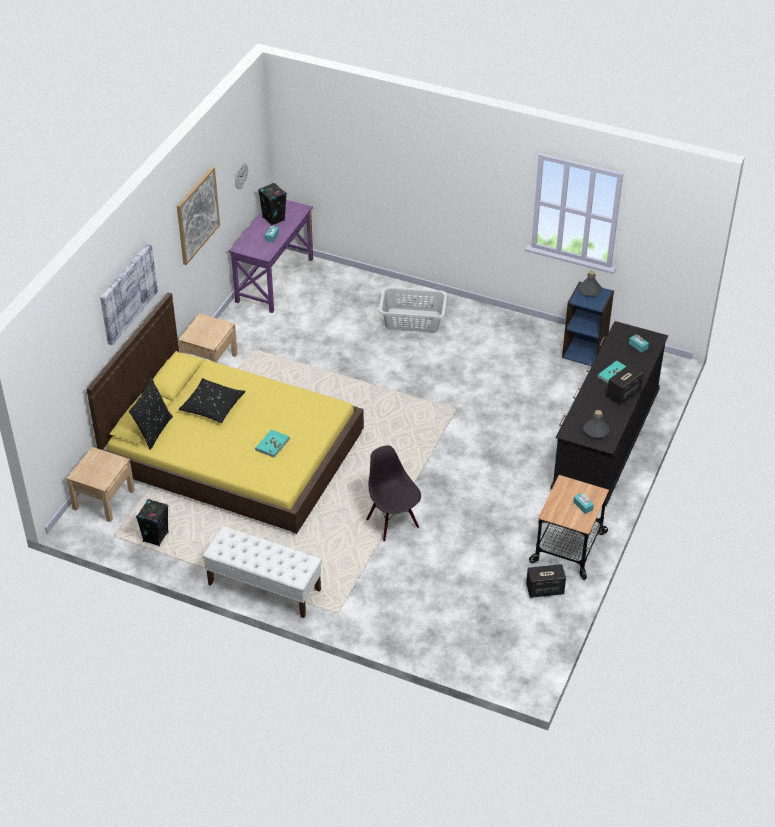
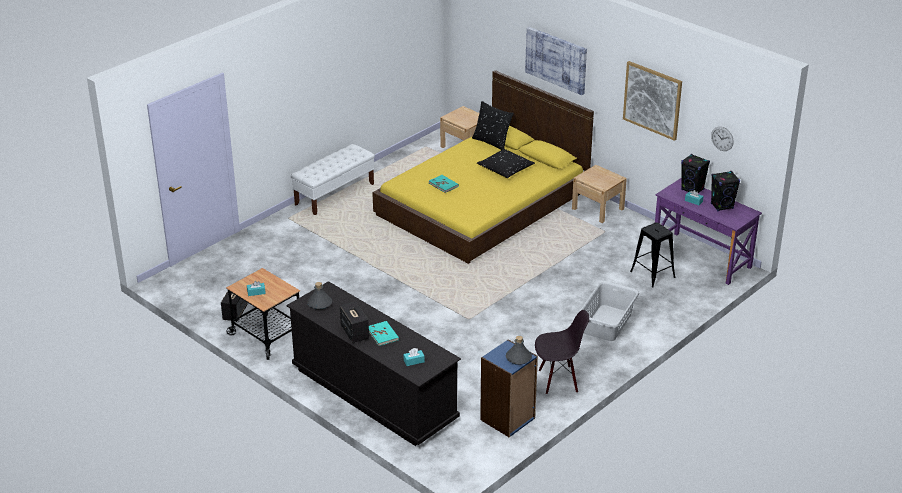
camera: 110 degrees right, 10 degrees down
(155, 537) = (413, 161): black speaker -> black speaker (692, 190)
(318, 306) = (652, 274): none -> black stool
(393, 523) = (356, 258): black chair -> black chair (558, 380)

